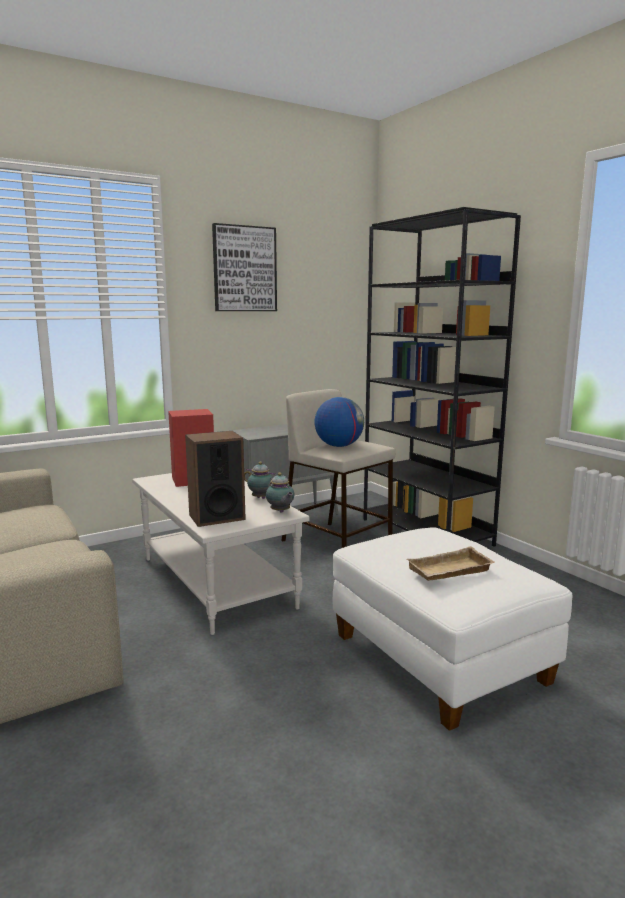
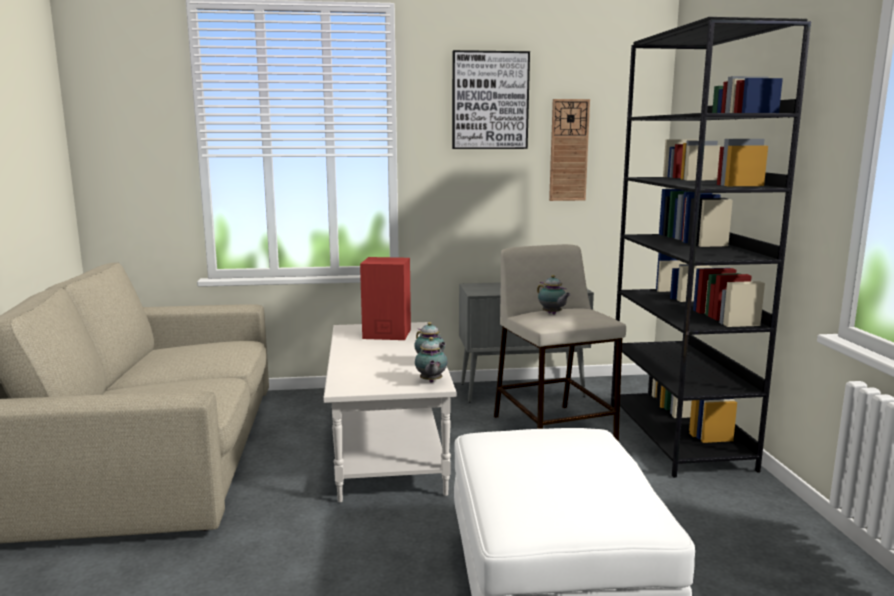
camera: 25 degrees right, 0 degrees up
(216, 517) = (361, 377): speaker -> none
(306, 312) = (569, 150): none -> wall clock
(339, 446) = (552, 314): globe -> teapot
(450, 571) = (541, 485): beige tray -> none

